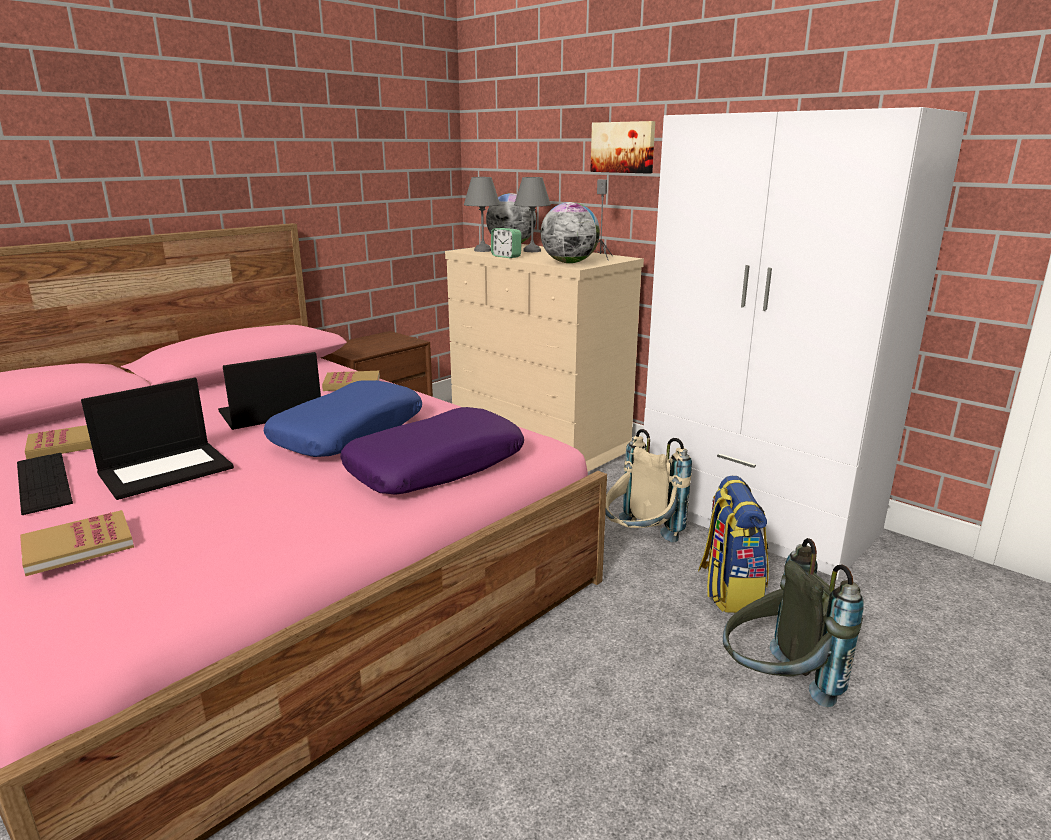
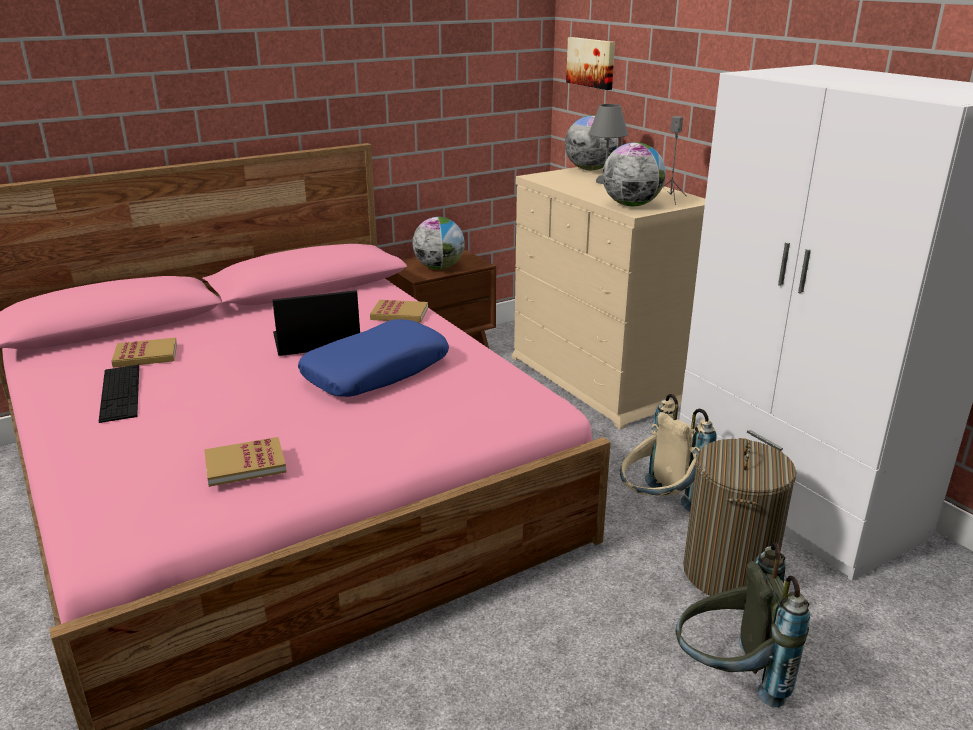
camera: 15 degrees right, 5 degrees up
(78, 545) = (131, 459): book -> book (245, 464)
(167, 469) = (214, 393): laptop -> none
(374, 347) = (439, 268): none -> globe
(436, 466) = (438, 418): purple pillow -> none
(482, 250) = (554, 178): grey table lamp -> none
(506, 256) = (572, 190): alarm clock -> none
(623, 147) = (708, 79): picture -> picture (592, 62)
(729, 590) = (728, 573): backpack -> laundry basket

